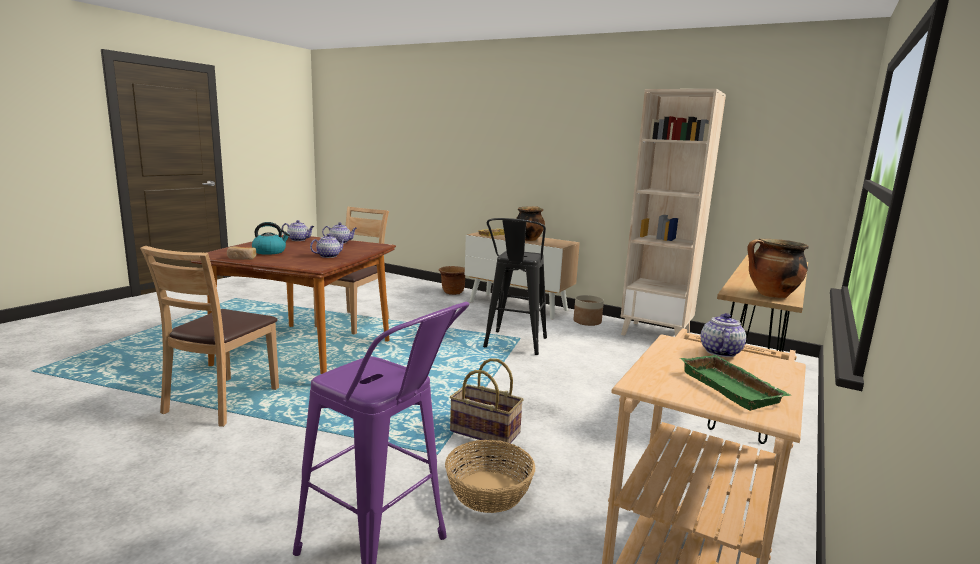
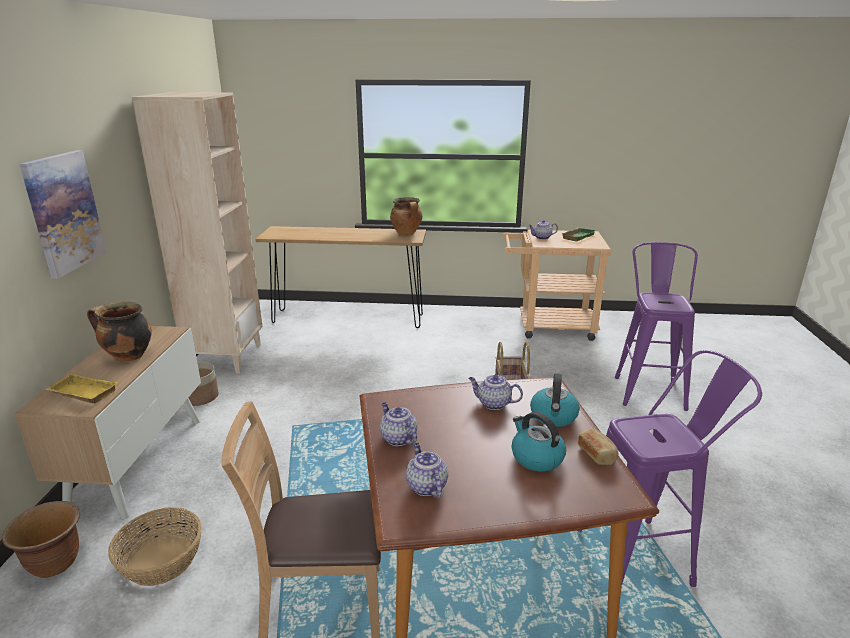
camera: 115 degrees left, 10 degrees up
(222, 401) = (645, 555): brown chair -> purple stool
(288, 260) = (554, 416): none -> kettle
(489, 491) = (567, 376): basket -> basket (161, 560)
(513, 345) = (320, 424): black stool -> none
(561, 154) = (64, 212): none -> picture

